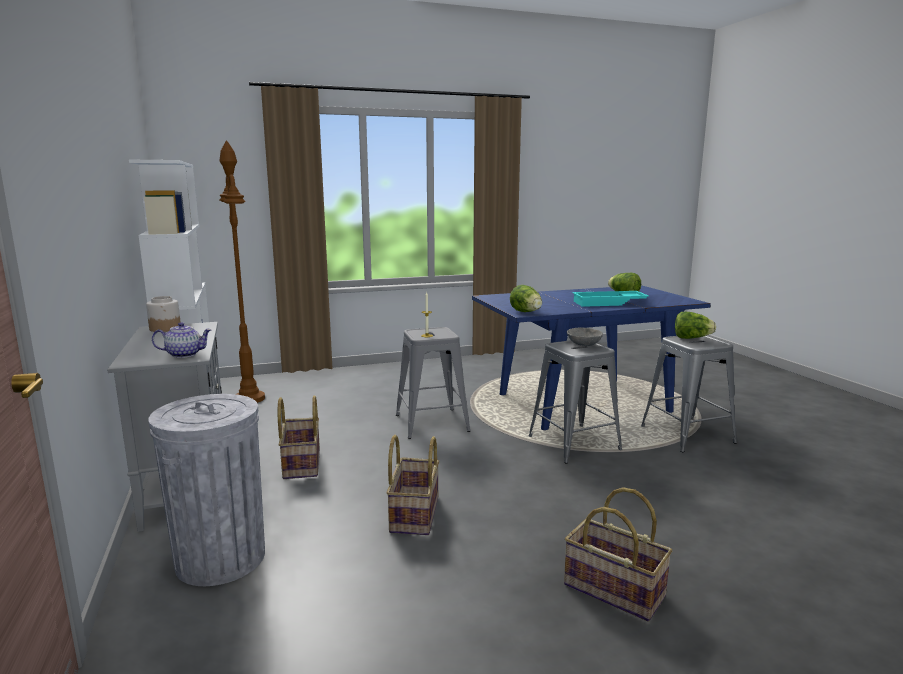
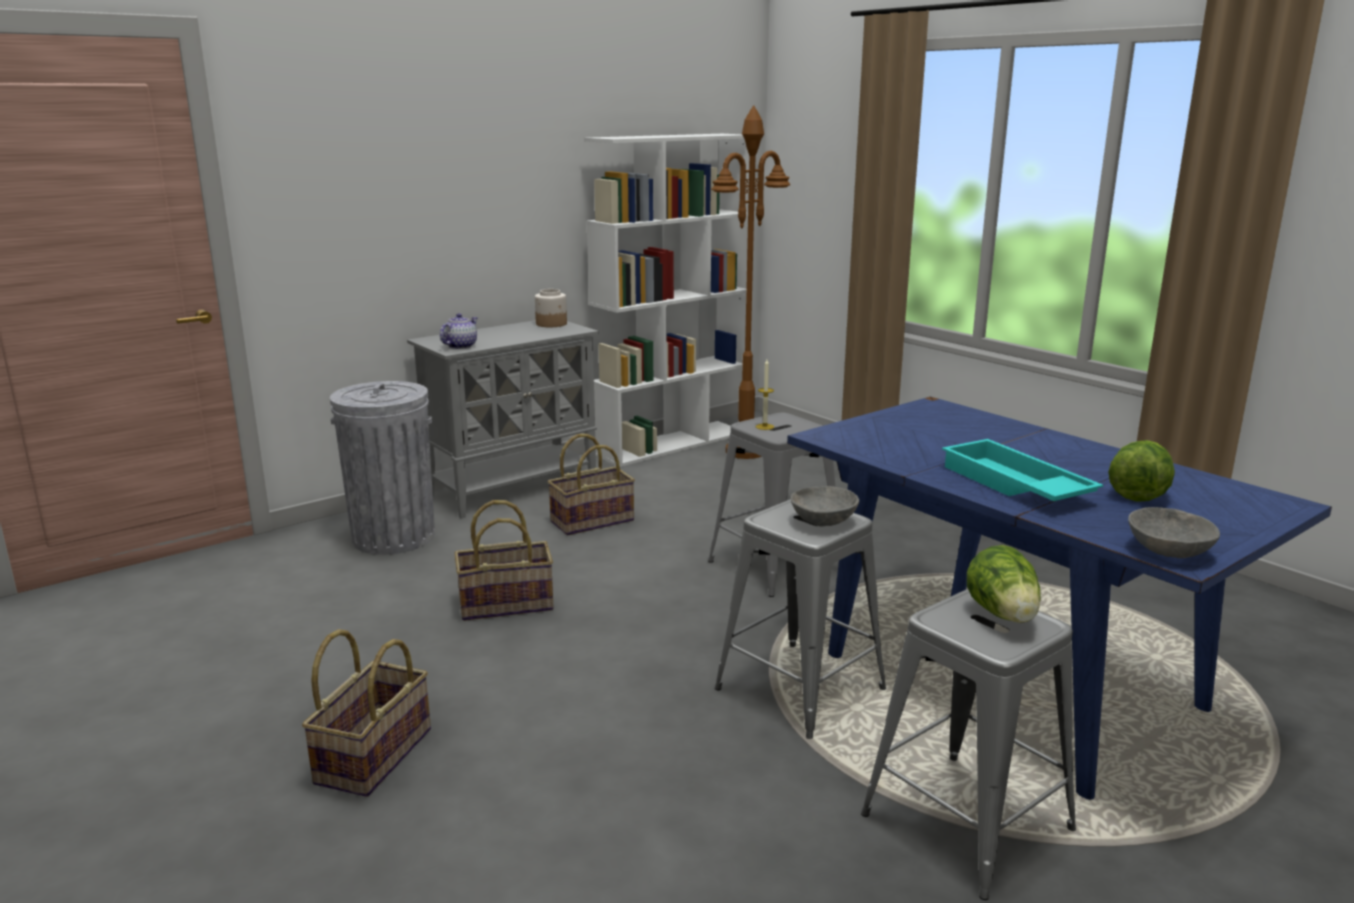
camera: 70 degrees right, 5 degrees up
(184, 354) = (460, 346): teapot -> teapot turned 120 degrees counterclockwise
(526, 312) = (832, 437): lettuce -> none
(683, 301) = (1167, 551): none -> grey bowl

